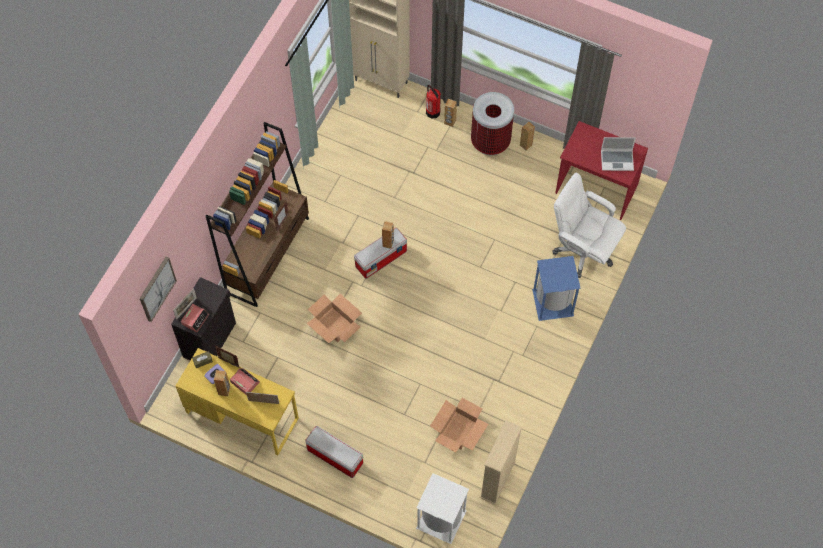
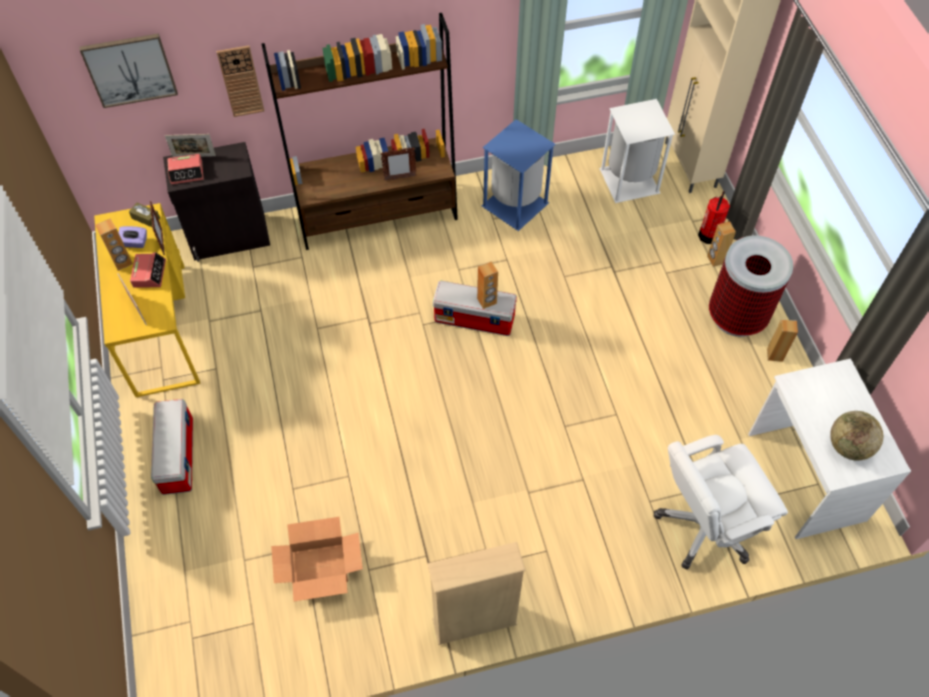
camera: 50 degrees right, 5 degrees down
(195, 245) = (241, 81): none -> wall clock
(335, 324) = (349, 334): cardboard box -> none
(440, 519) = (176, 638): white trash can -> white trash can (628, 180)
(497, 479) = (286, 668): beige bookcase -> beige bookcase (474, 622)
(553, 302) = (599, 545): blue trash can -> blue trash can (516, 204)
(583, 250) = (704, 526): white office chair -> white office chair turned 105 degrees counterclockwise
(596, 189) = (804, 476): red desk -> white desk
(617, 160) = (848, 446): laptop -> globe

